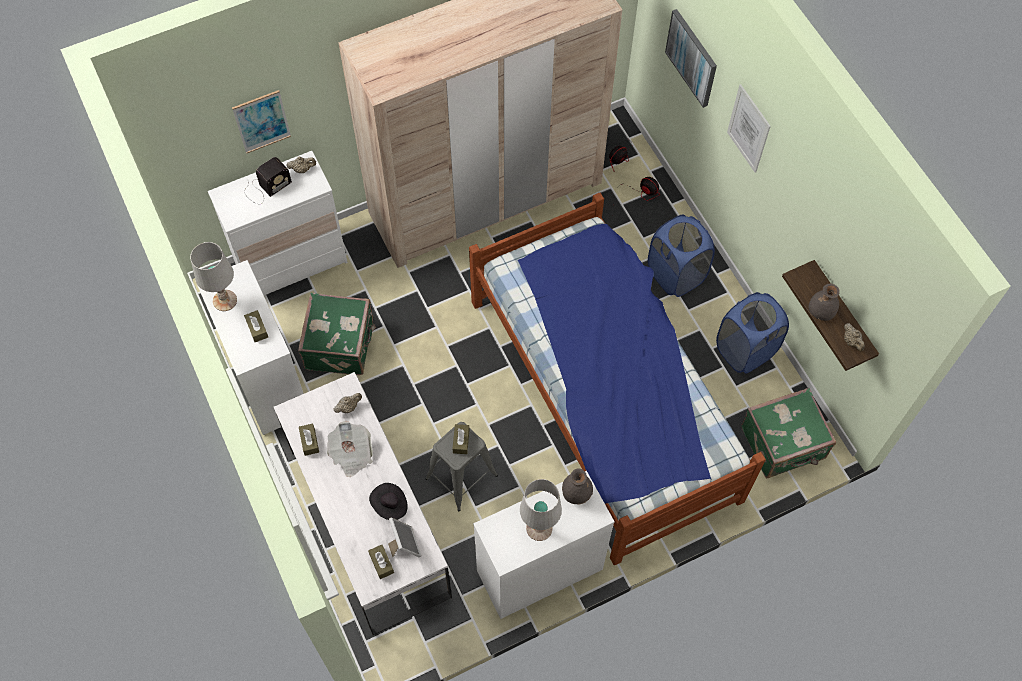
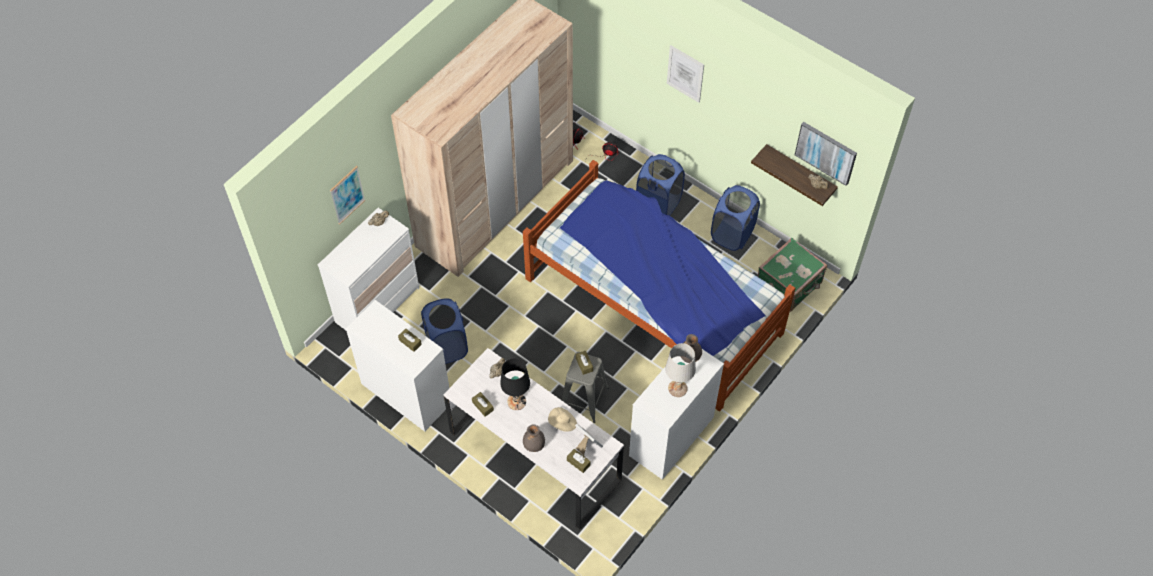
camera: 25 degrees left, 5 degrees down
(225, 300) = (375, 332): white table lamp -> none
(266, 187) = (359, 245): radio -> none
(341, 345) = (447, 346): green suitcase -> blue laundry basket
(351, 454) = (517, 402): newspaper -> black table lamp
(390, 505) = (563, 423): black hat -> beige hat
(692, 57) = (621, 41): picture -> picture (826, 152)
(820, 311) = (787, 175): grey vase -> grey vase (533, 444)

